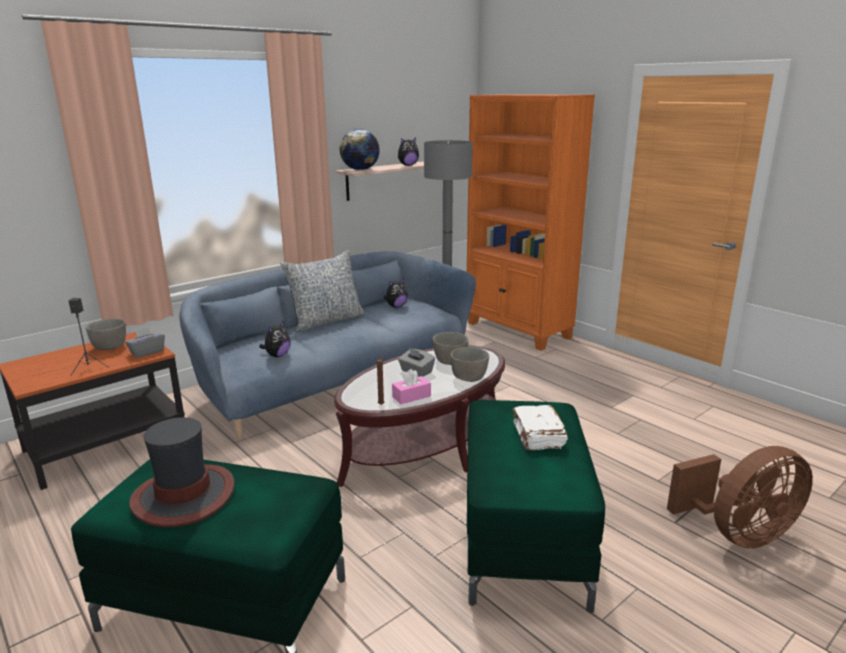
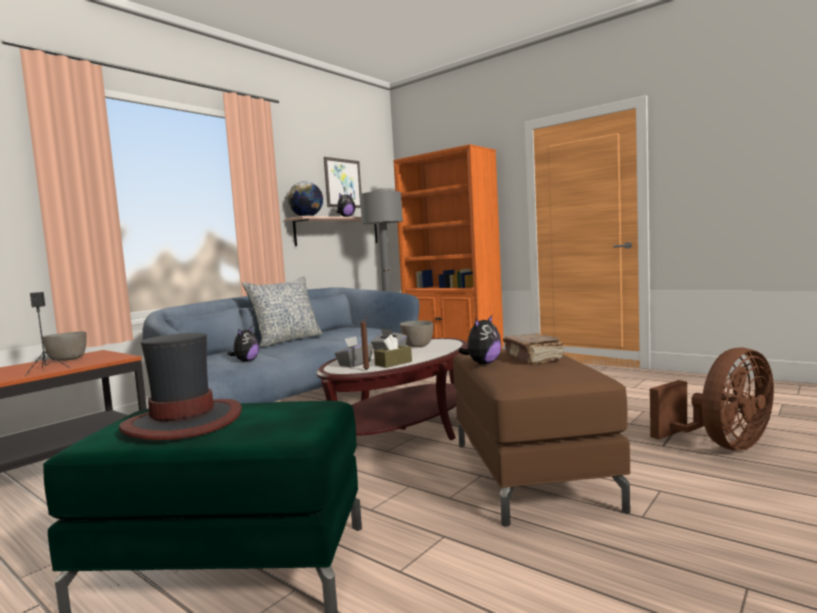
camera: 10 degrees left, 15 degrees down
(147, 352) = (110, 358): grey tissue box -> grey tissue box (354, 364)
(396, 306) = (349, 330): plush toy -> plush toy (483, 363)
(409, 120) = (343, 183): none -> picture
(411, 396) = (393, 363): pink tissue box -> brown tissue box
(469, 378) = (441, 350): grey bowl -> none
(522, 536) = (529, 472): green ottoman -> brown ottoman
(537, 437) = (533, 358): white book -> brown book

